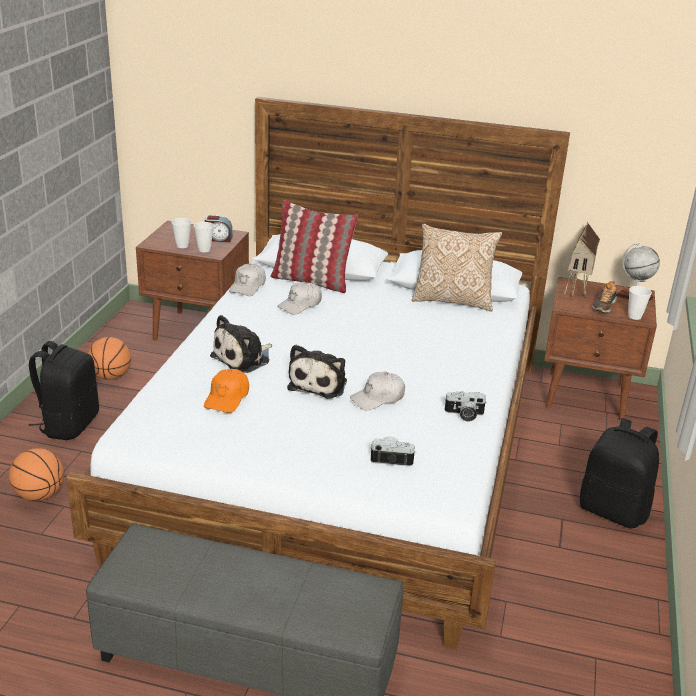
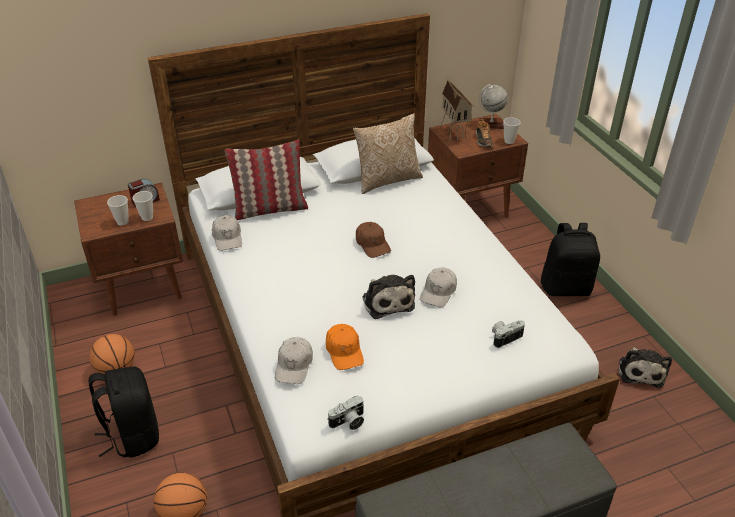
camera: 35 degrees left, 10 degrees up
(243, 358) = (308, 308): plush toy -> plush toy (641, 371)
(300, 305) = (289, 236): white cap -> white cap (294, 365)
(366, 339) = (372, 244): none -> brown cap
(464, 415) = (503, 275): camera -> camera (348, 422)

